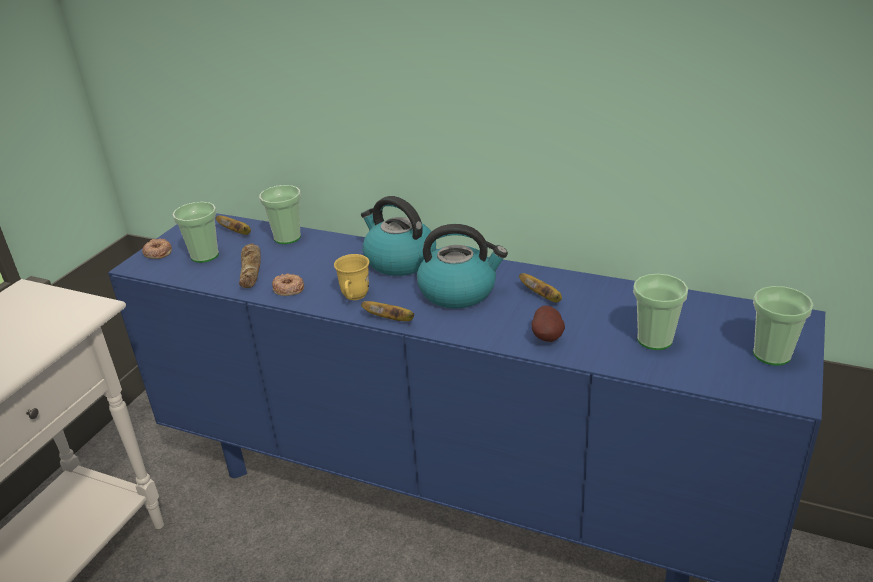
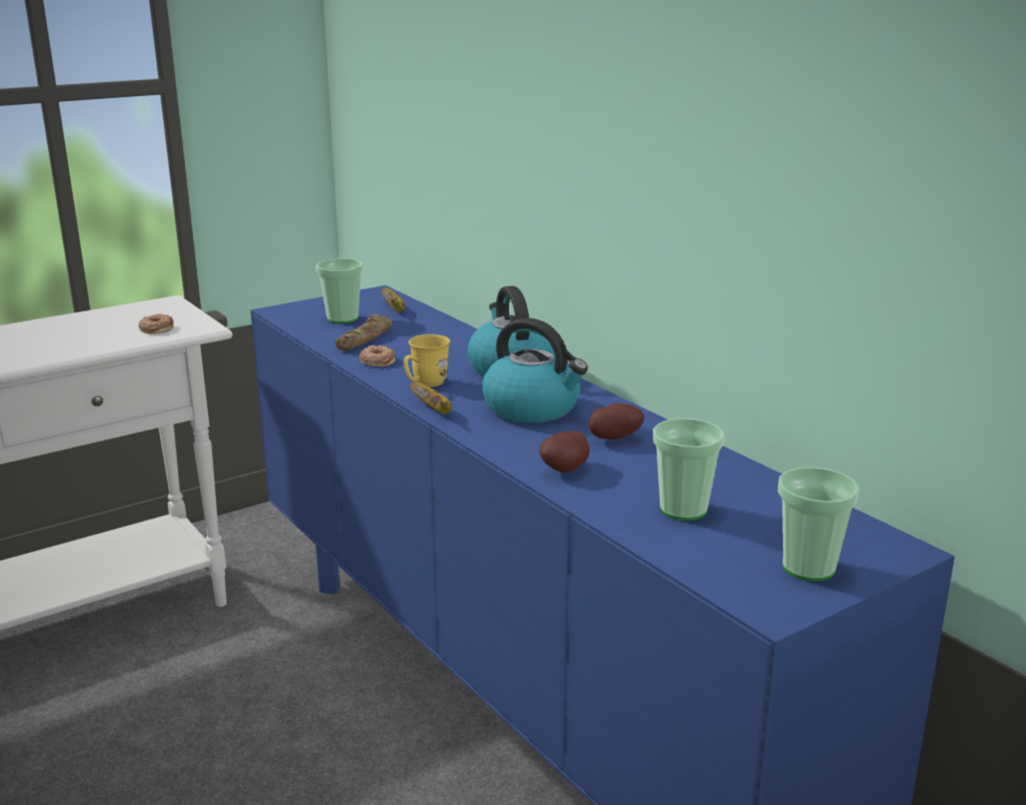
camera: 30 degrees right, 10 degrees down
(157, 252) = (308, 306): donut -> donut (156, 328)
(287, 237) = (433, 324): cup -> none
(543, 297) = (614, 438): banana -> potato

